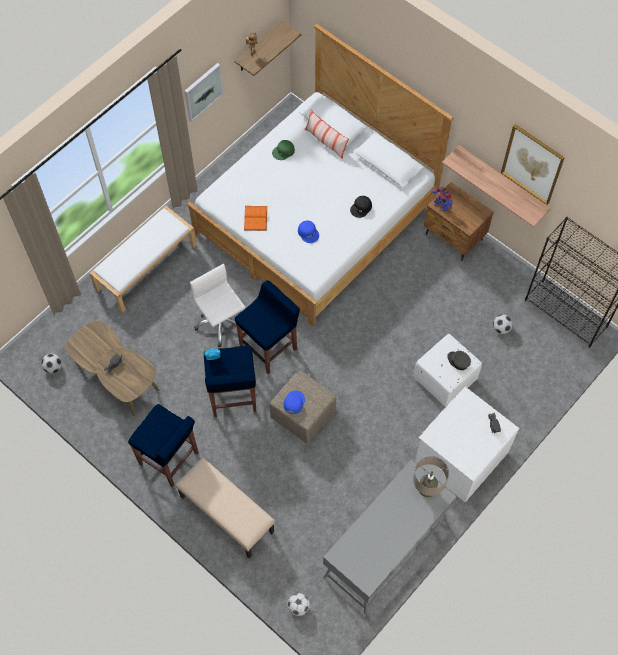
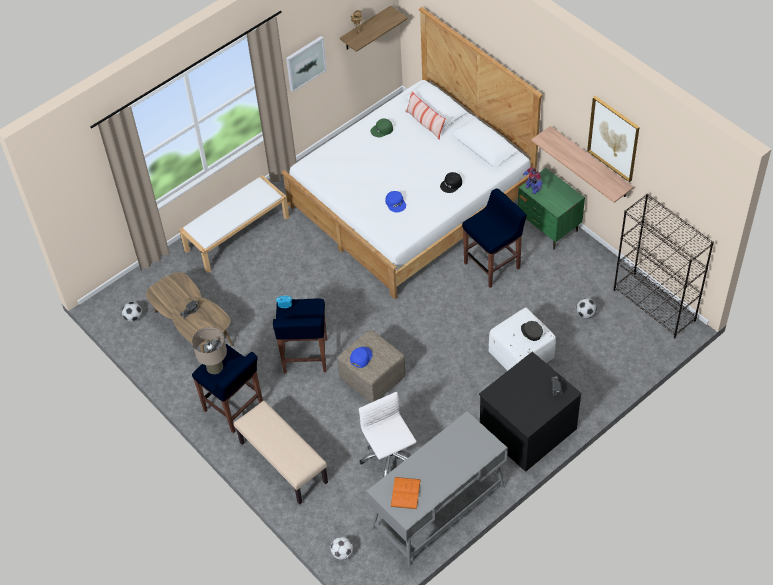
camera: 10 degrees right, 10 degrees down
(221, 322) = (303, 289): white office chair -> white office chair (389, 458)
(255, 218) = (345, 187): orange book -> orange book (405, 493)
(269, 347) = (348, 315): blue stool -> blue stool (493, 265)
(427, 489) = (478, 438): beige table lamp -> beige table lamp (214, 367)
(454, 237) = (548, 227): brown nightstand -> green nightstand
(460, 456) = (527, 428): white dresser -> black dresser

